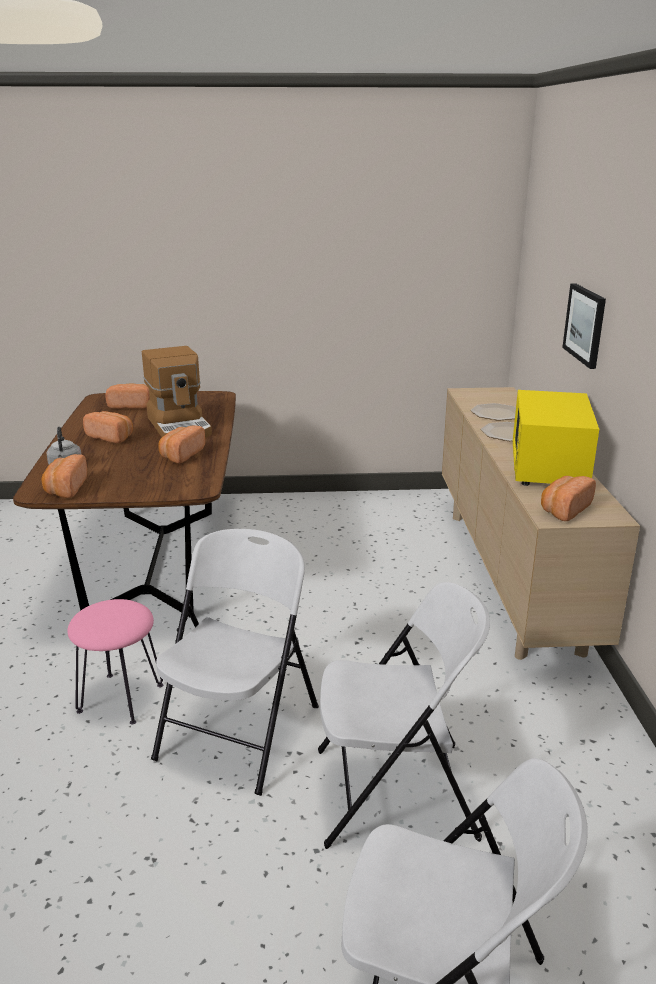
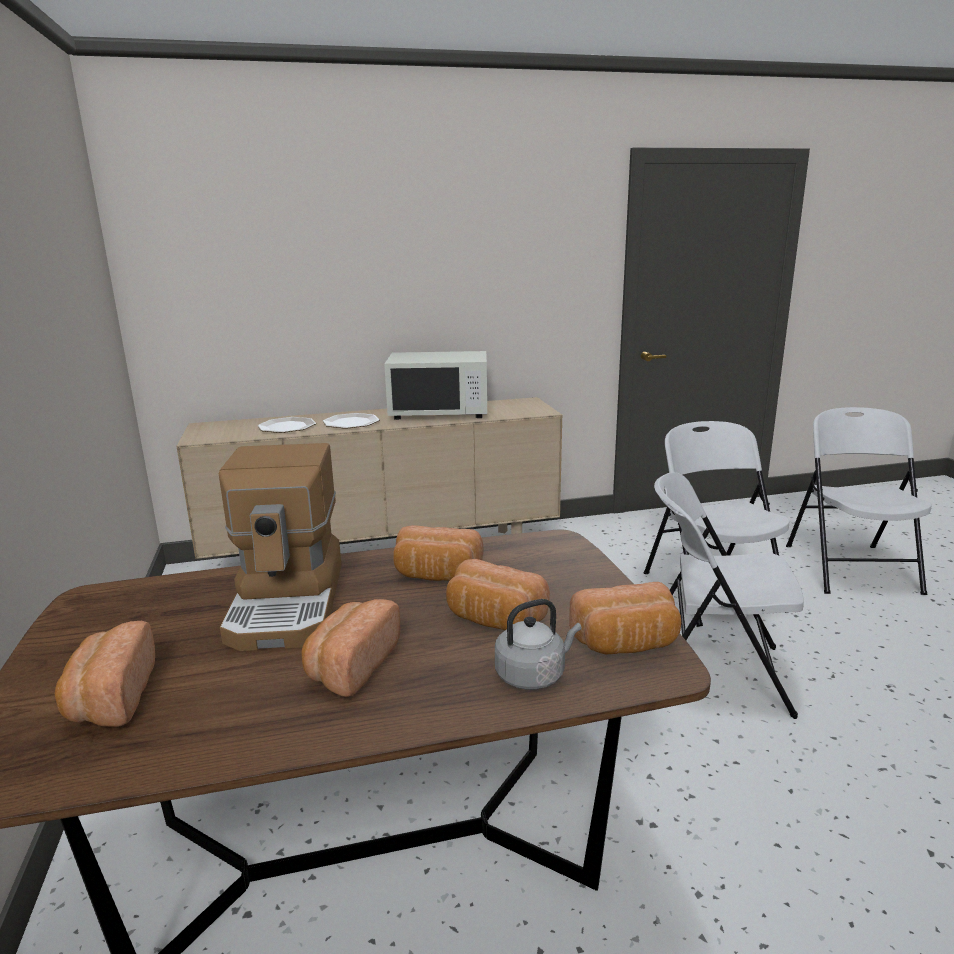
camera: 100 degrees left, 5 degrees down
(120, 698) = (732, 774): pink stool -> none
(180, 426) = (289, 602): coffee machine -> coffee machine turned 120 degrees clockwise
(549, 468) = (439, 412): yellow microwave -> white microwave
(564, 510) = (524, 409): bread -> bread (493, 619)
(585, 324) = (368, 295): picture -> none

